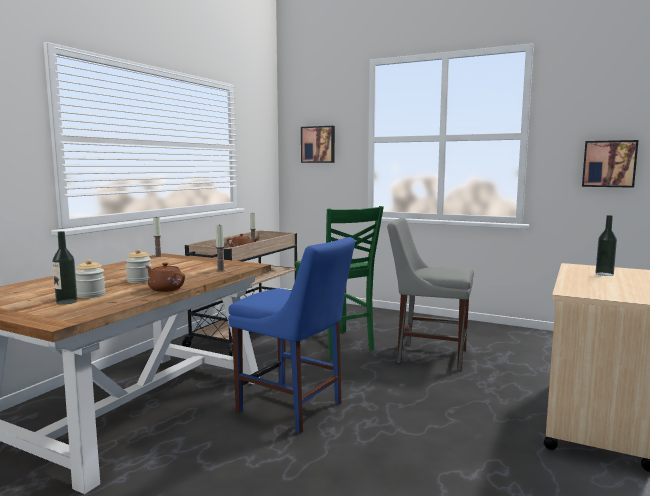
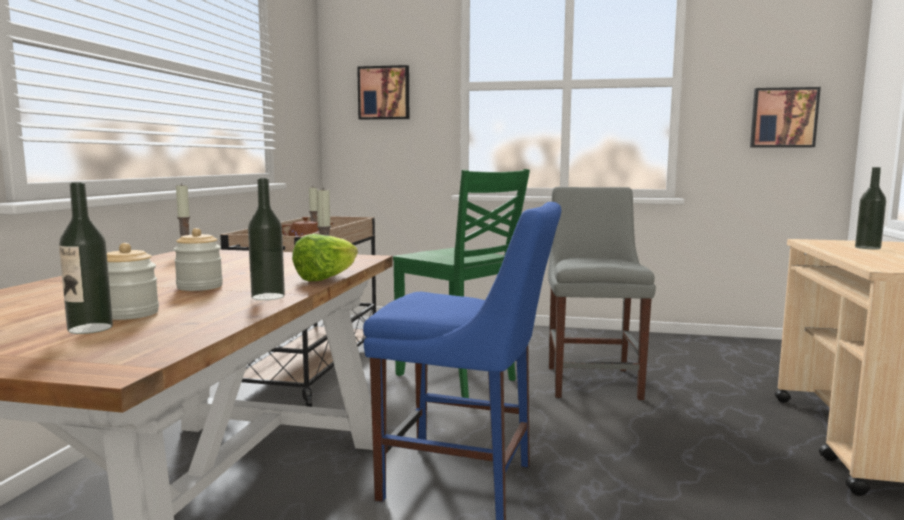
camera: 15 degrees left, 0 degrees up
(165, 289) = (268, 296): brown teapot -> bottle
(210, 279) = (326, 278): none -> lettuce
(428, 355) = (592, 380): grey chair -> grey chair turned 90 degrees clockwise

